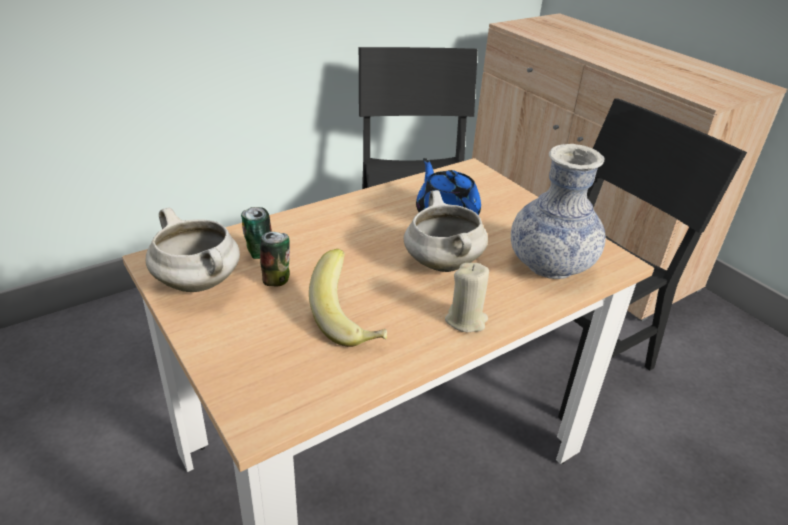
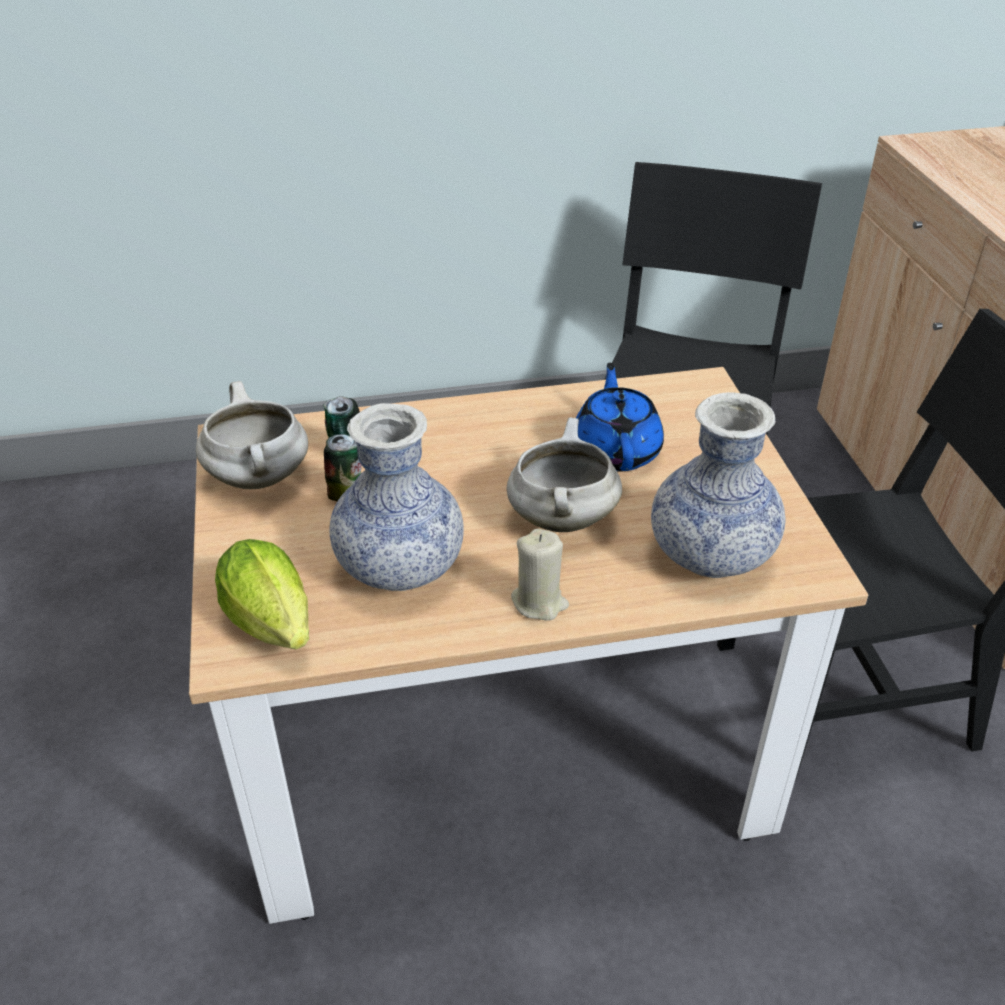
camera: 25 degrees right, 5 degrees up
(281, 389) = (275, 628): none -> lettuce
(351, 320) = (400, 566): banana -> vase

